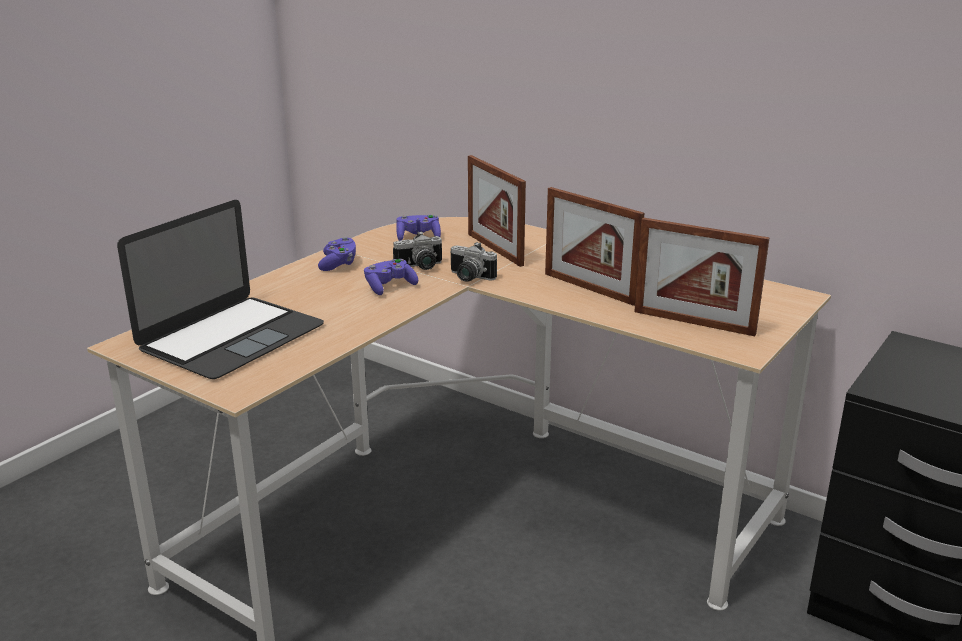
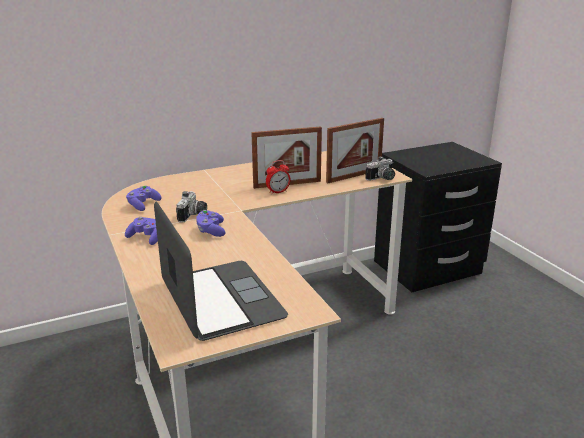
camera: 60 degrees left, 0 degrees up
(468, 278) = (230, 207): camera -> camera (382, 179)
(494, 249) = (199, 190): picture frame -> none
(554, 290) = (278, 192): none -> alarm clock

